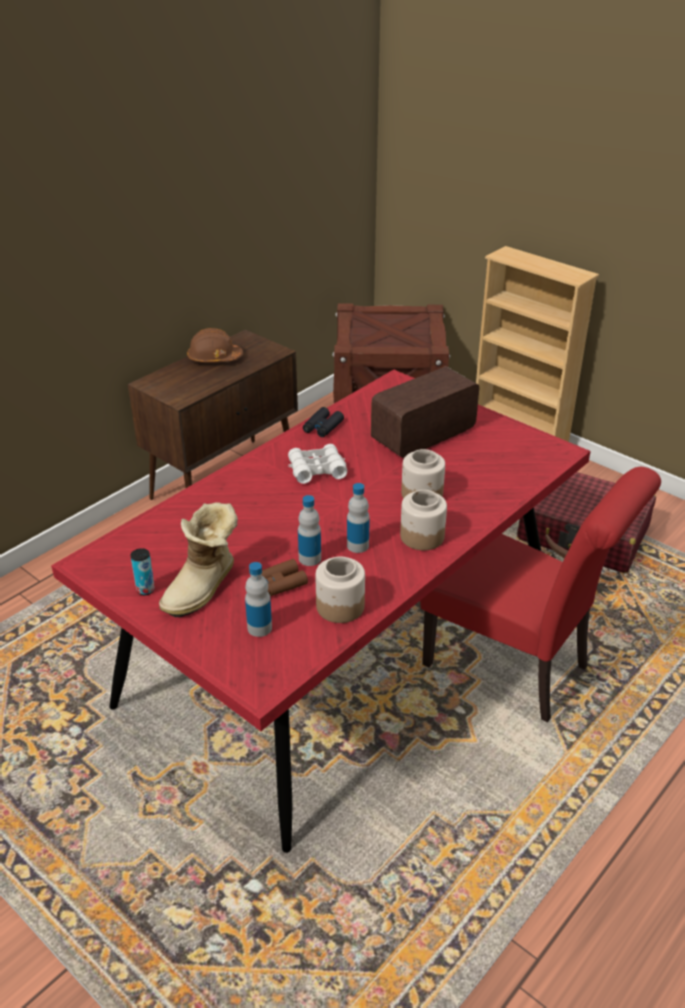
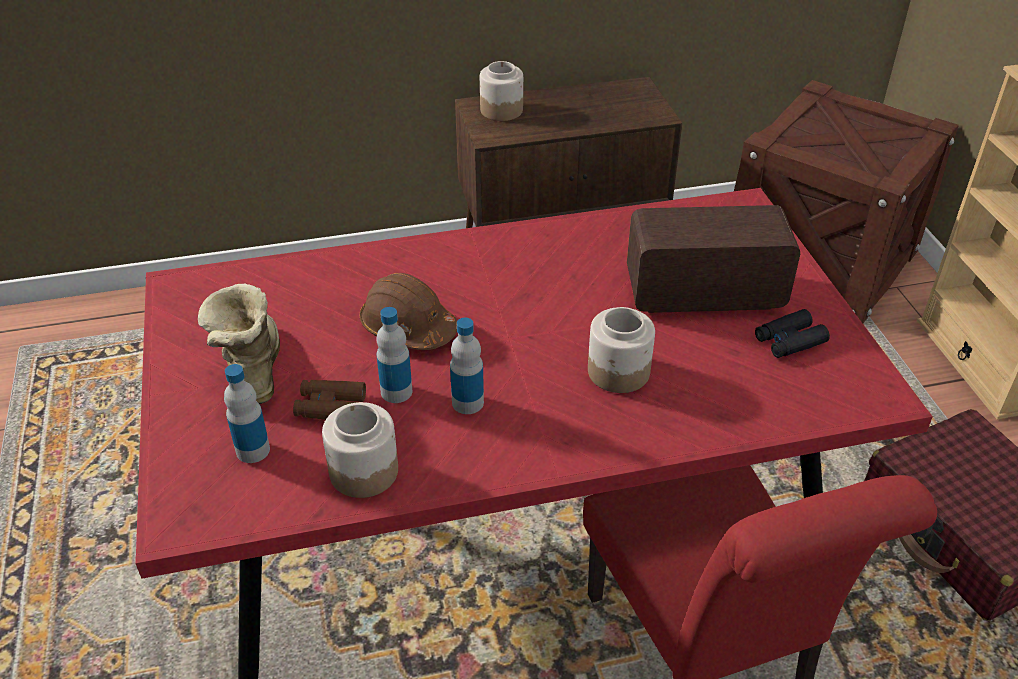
camera: 35 degrees right, 5 degrees up
(145, 590) = (195, 344): can -> none
(204, 588) = (251, 371): boot -> boot turned 105 degrees clockwise
(214, 358) = (577, 100): brown hard hat -> brown hard hat (408, 328)
(317, 470) = (523, 282): white binoculars -> none
(323, 427) = (589, 230): black binoculars -> black binoculars (789, 341)
(421, 536) = (557, 429): jar -> jar (501, 110)

